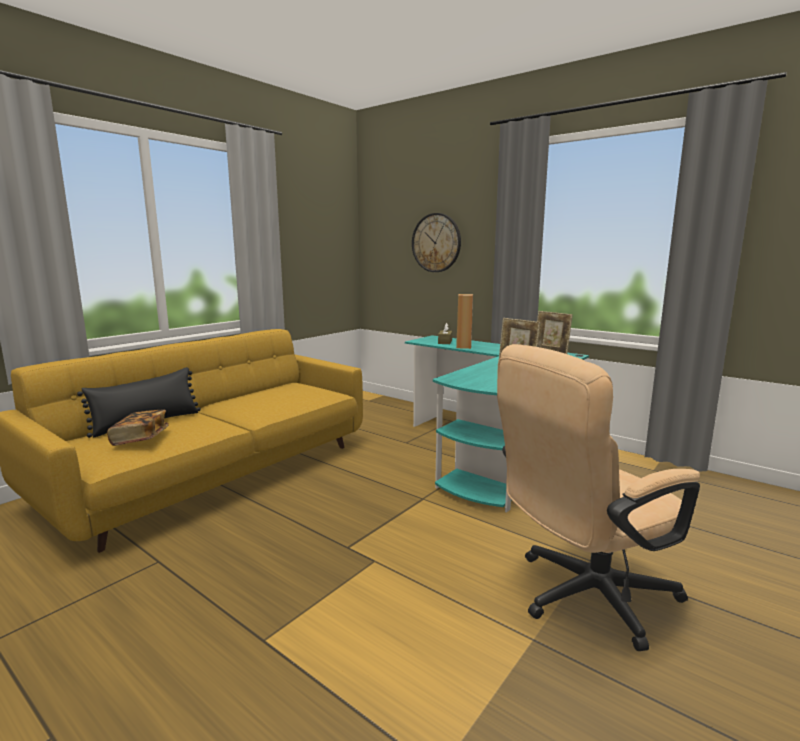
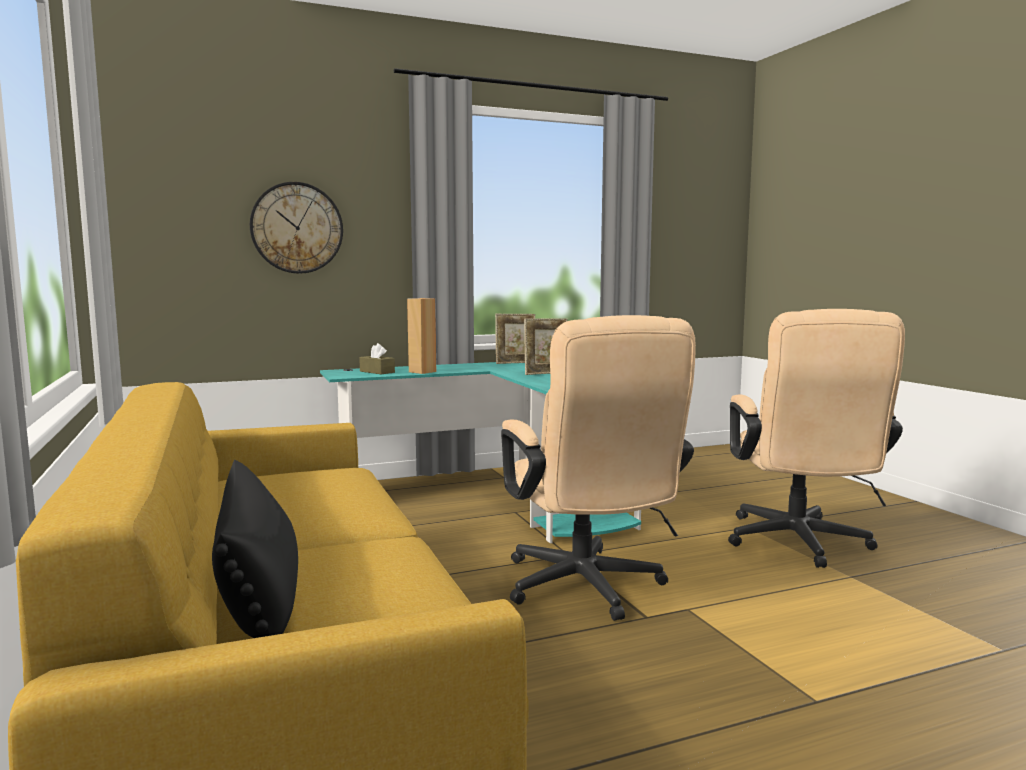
camera: 60 degrees left, 5 degrees down
(140, 438) = (381, 595): book -> none
(371, 518) = (588, 590): none -> beige office chair

